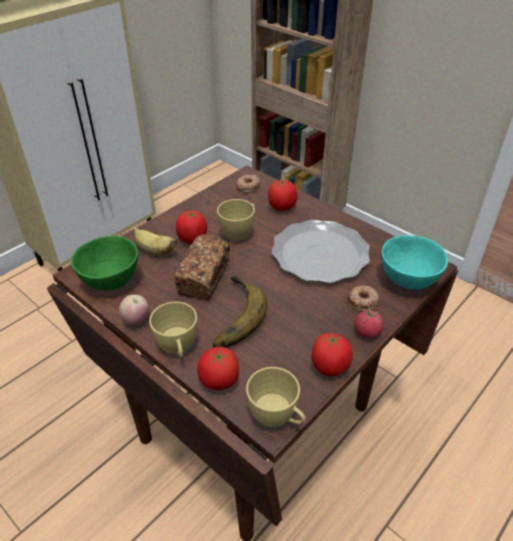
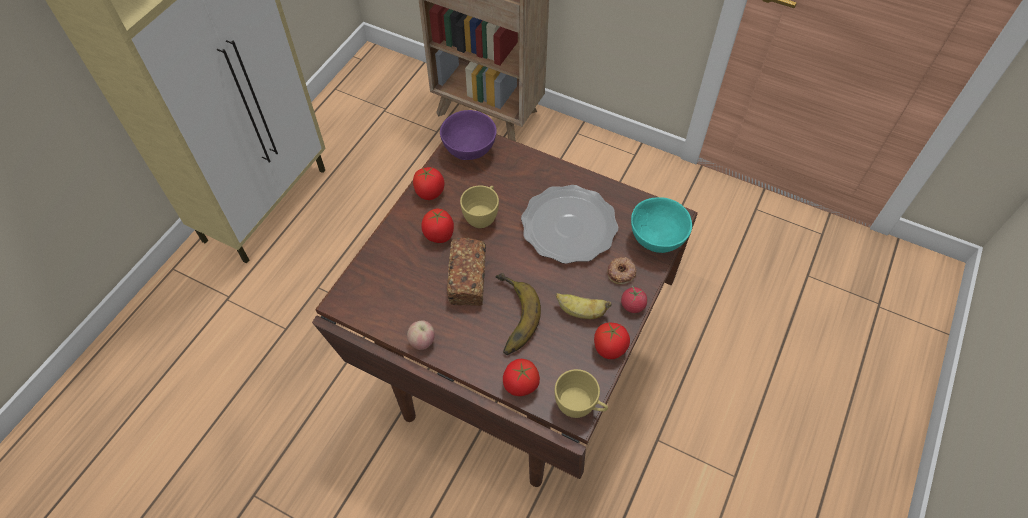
camera: 15 degrees left, 15 degrees up
(110, 281) = (378, 304): green bowl -> none
(154, 250) = (405, 257): banana -> banana (580, 312)
(178, 349) = (473, 362): yellow cup -> none
(248, 186) = (470, 151): donut -> purple bowl
(282, 207) = (514, 173): tomato -> tomato (430, 193)

